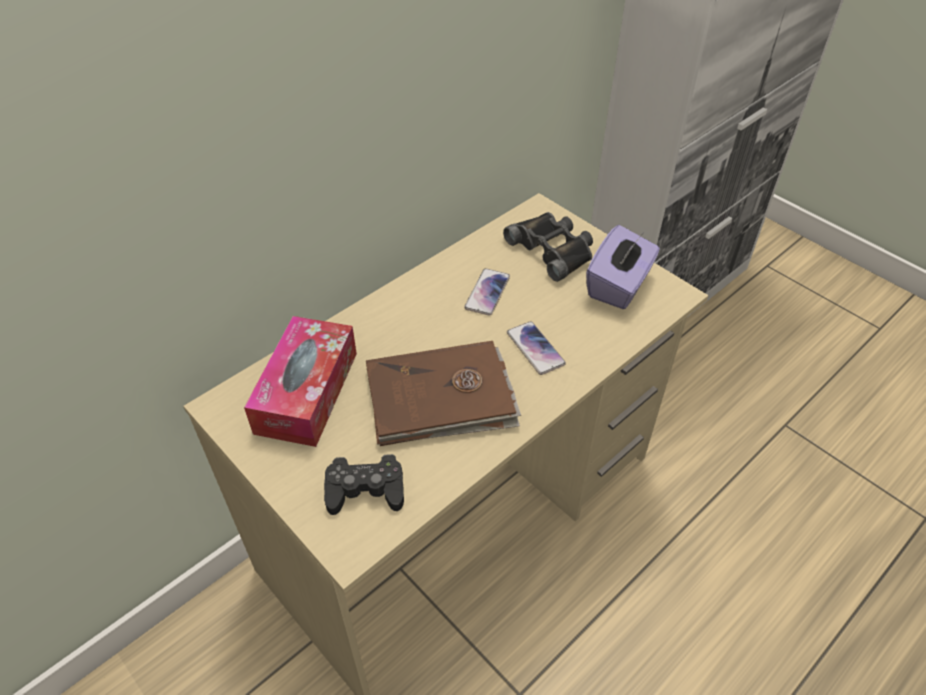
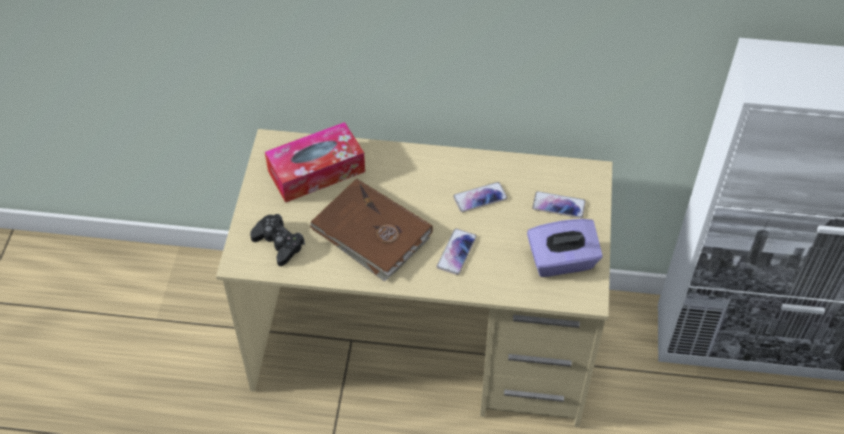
camera: 50 degrees right, 5 degrees up
(552, 250) = (558, 205): black binoculars -> phone

